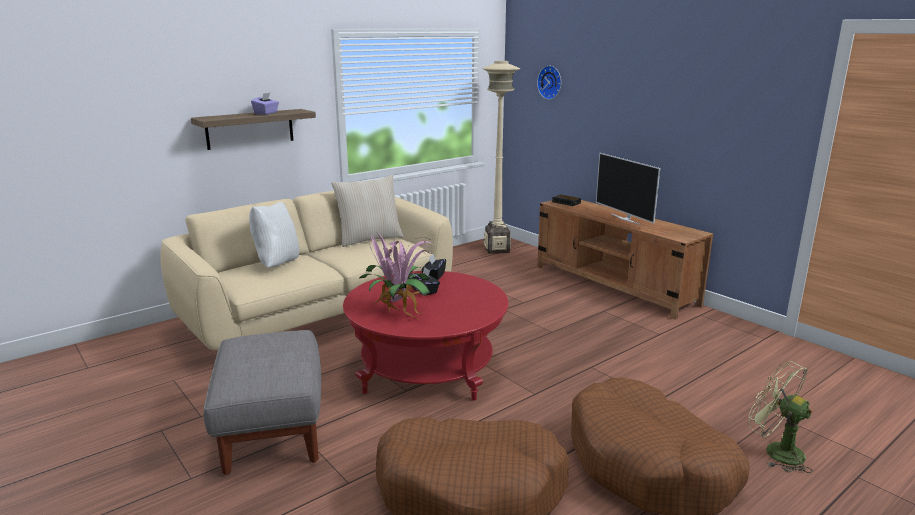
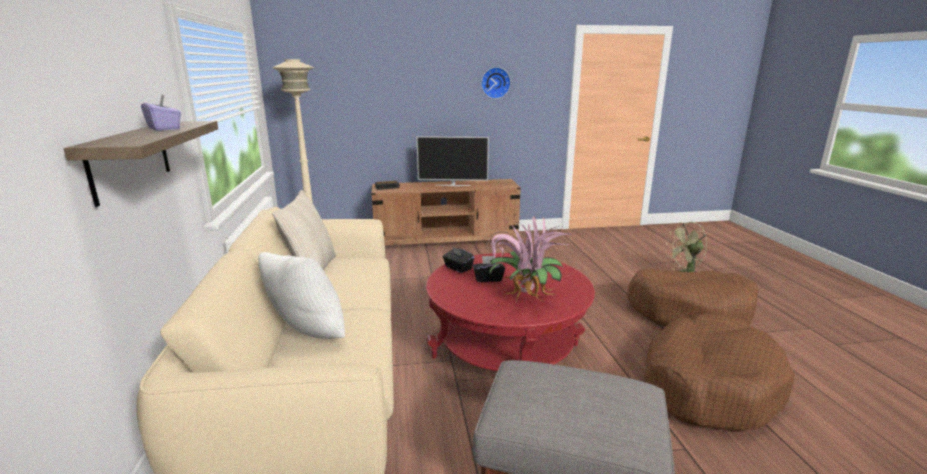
camera: 60 degrees left, 0 degrees up
(551, 82) = (331, 81): wall clock -> wall clock (495, 83)

